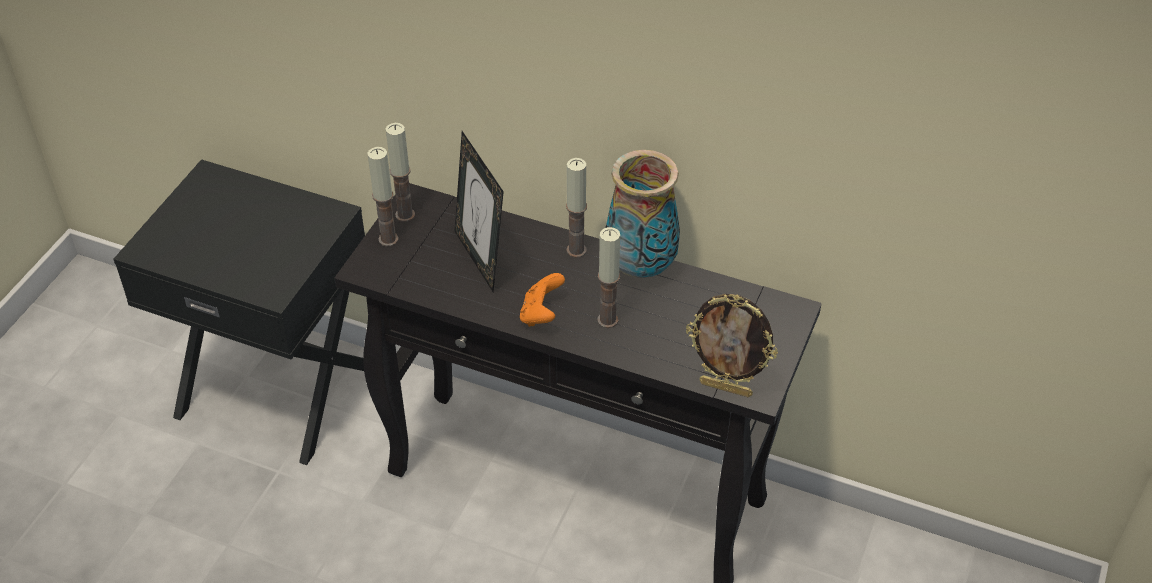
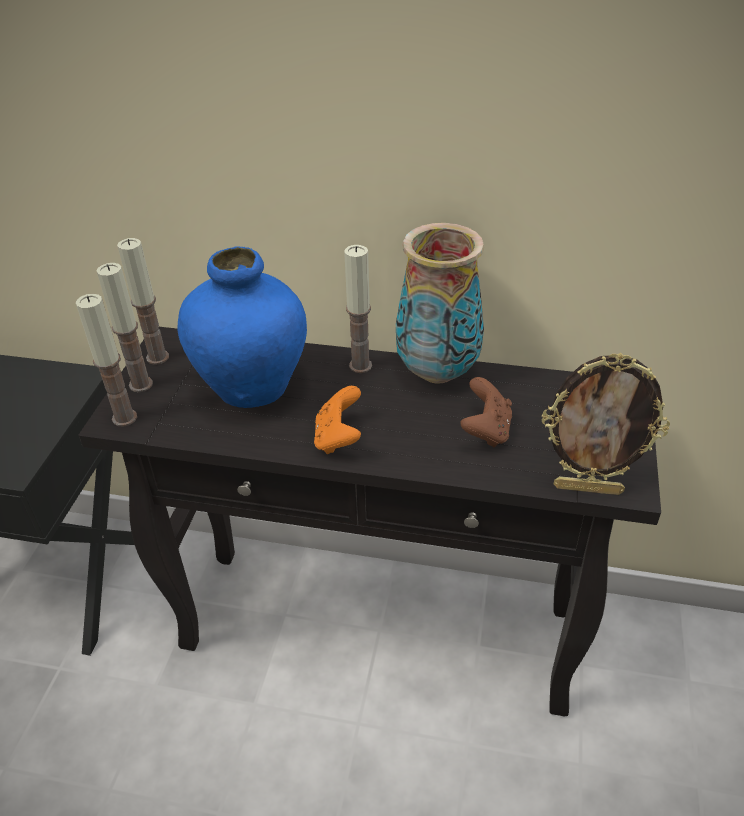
camera: 10 degrees left, 5 degrees down
(480, 258) = (253, 389): picture frame -> blue vase
(607, 320) = (418, 433): candle -> candle (124, 418)
(663, 327) = (486, 431): none -> brown game controller

